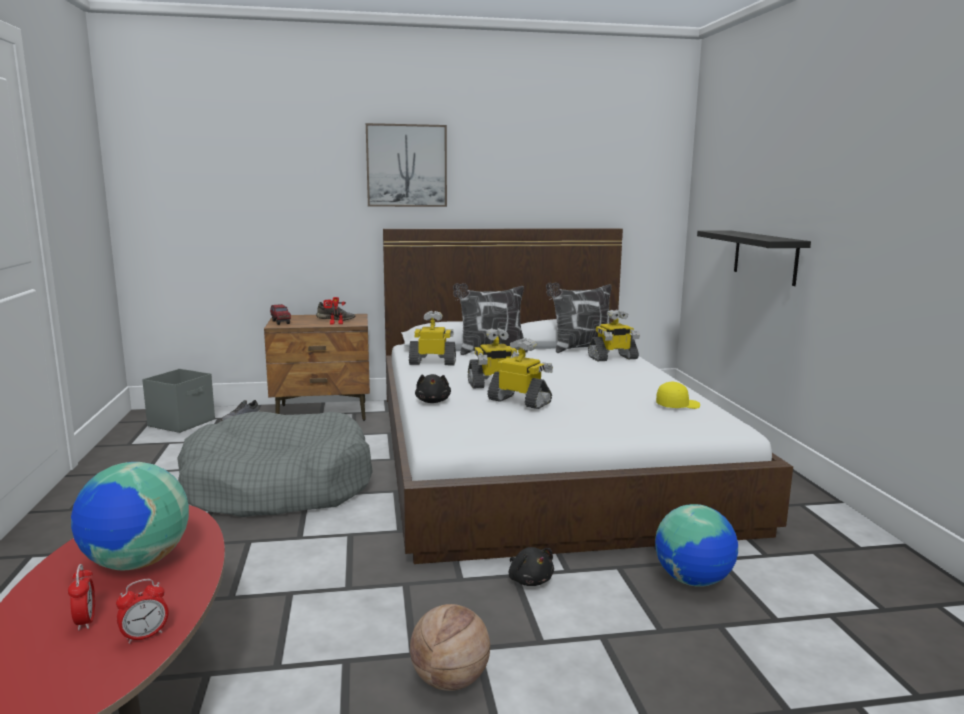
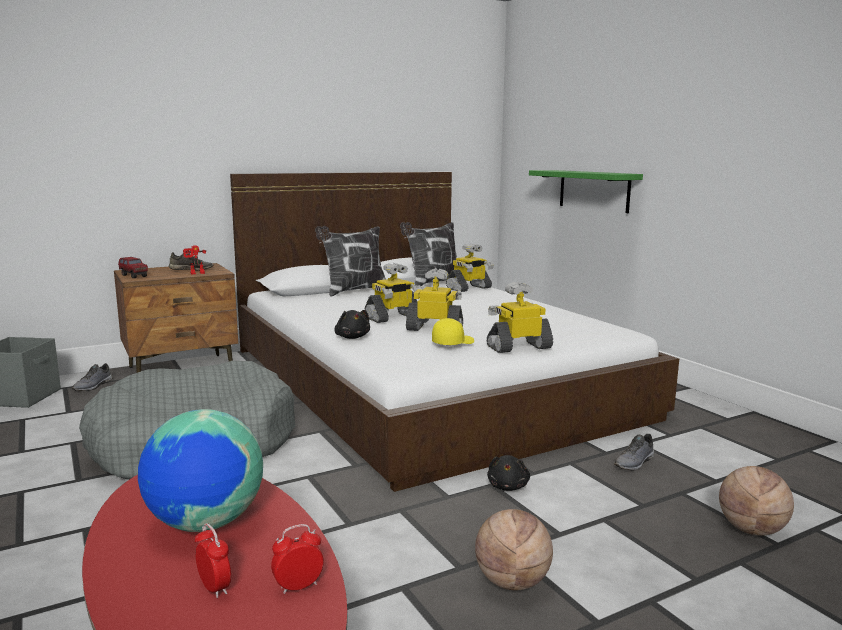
camera: 20 degrees left, 0 degrees up
(145, 636) = (298, 586): alarm clock -> alarm clock turned 150 degrees counterclockwise
(406, 166) = (251, 109): picture -> none
(433, 362) = (311, 305): toy robot -> toy robot (518, 347)
(530, 580) = (508, 486): black plush toy -> black plush toy turned 60 degrees clockwise
(677, 405) = (564, 320): yellow cap -> yellow cap (452, 342)
(693, 580) = (635, 463): globe -> grey shoe
(765, 256) = (594, 190): black shelf -> green shelf
(769, 687) = (751, 530): none -> basketball

